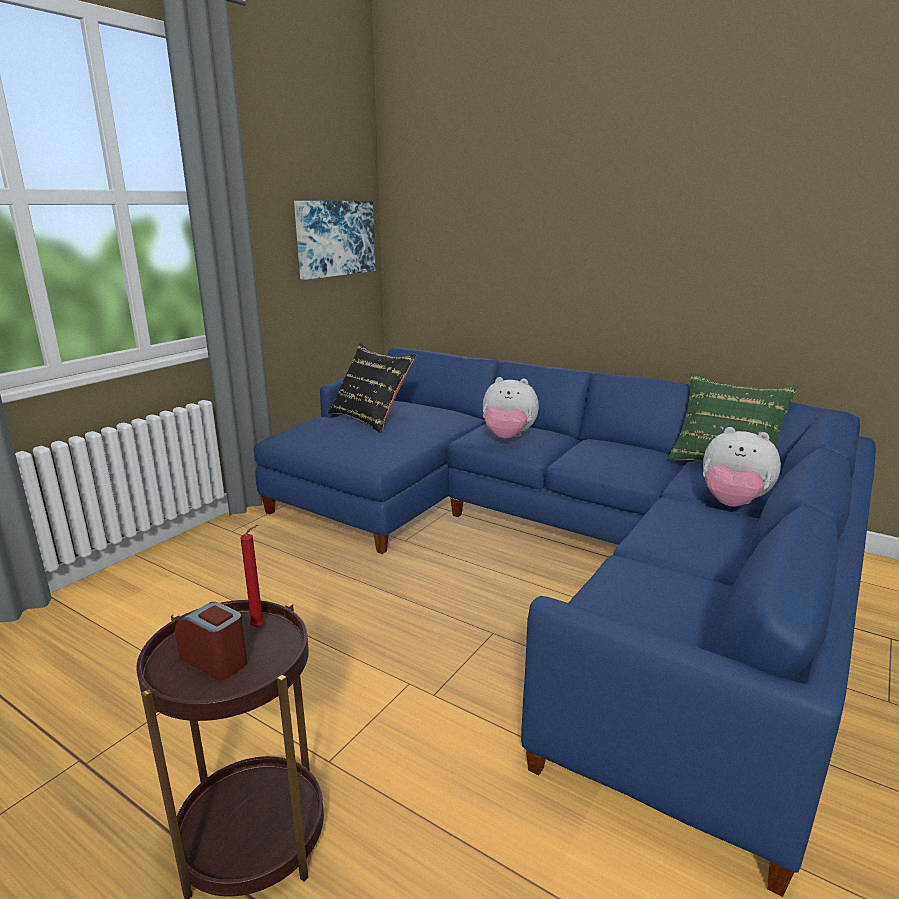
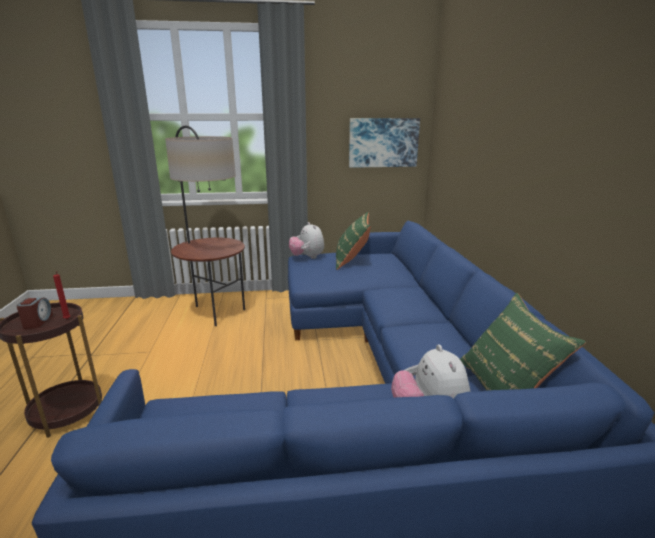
camera: 50 degrees right, 0 degrees up
(189, 583) = (215, 312): none -> floor lamp
(371, 418) = (352, 261): black pillow -> green pillow
(508, 438) = (394, 299): plush toy -> plush toy (307, 257)

